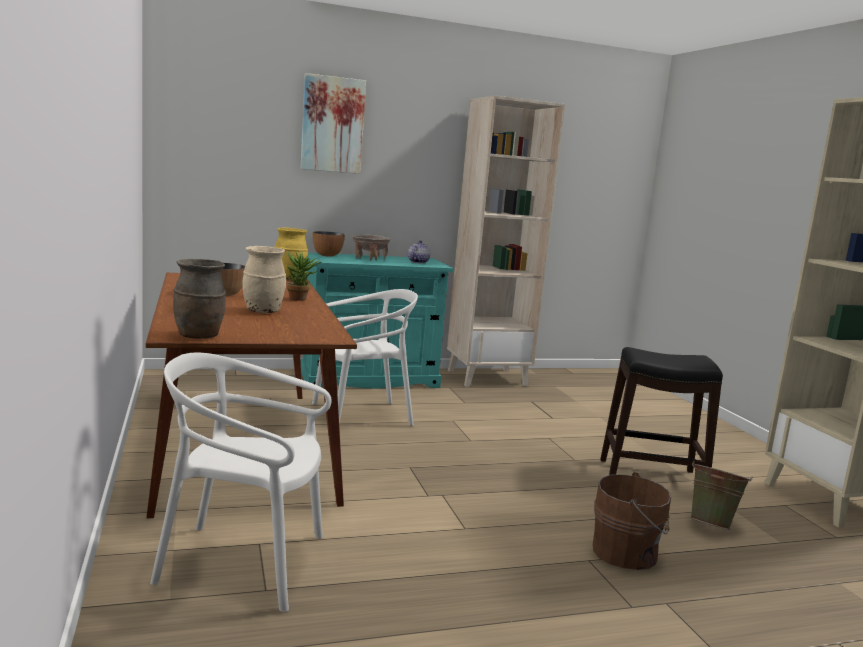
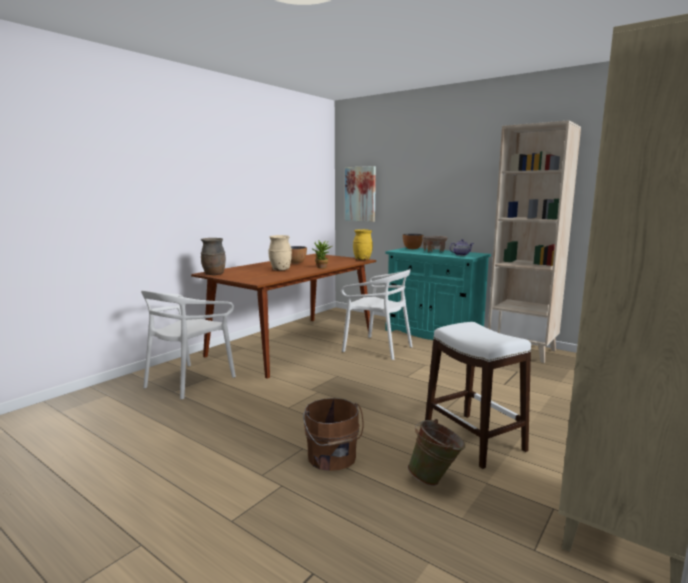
camera: 55 degrees right, 0 degrees up
(243, 563) = (189, 381): white chair -> white chair turned 120 degrees counterclockwise
(332, 124) = (424, 164): picture -> picture (360, 194)
(651, 479) = (473, 439): black stool -> white stool

